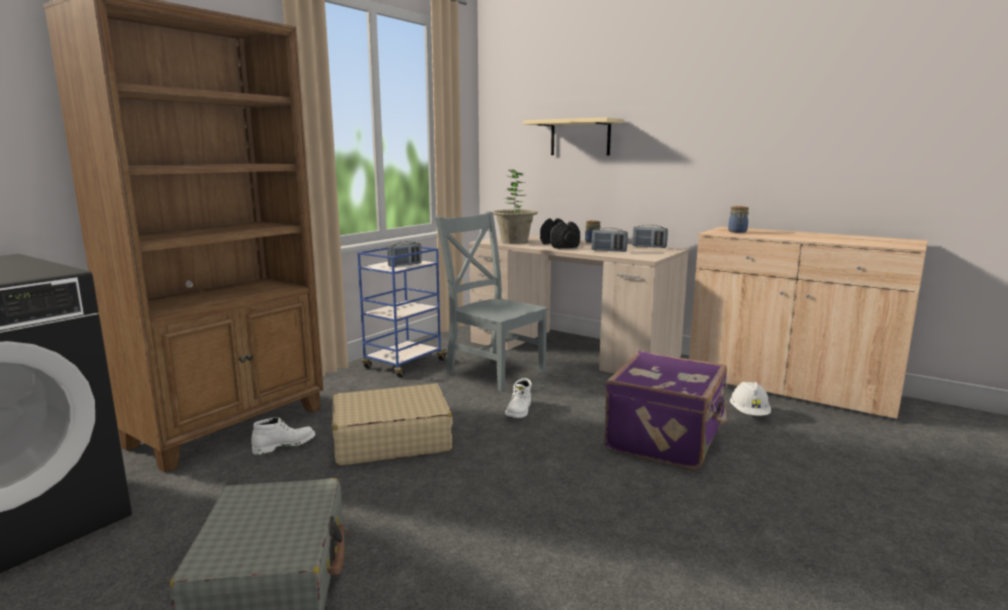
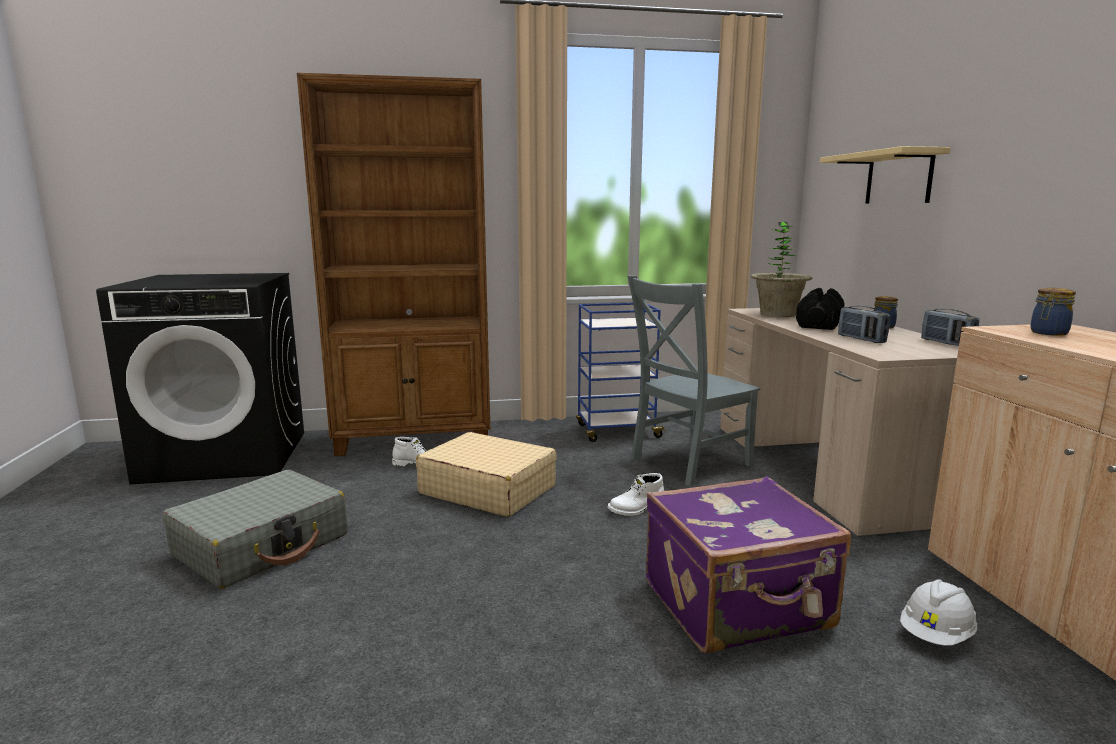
camera: 45 degrees right, 0 degrees up
(405, 265) = (619, 323): radio -> none
(493, 371) = (686, 463): grey chair -> grey chair turned 120 degrees counterclockwise

